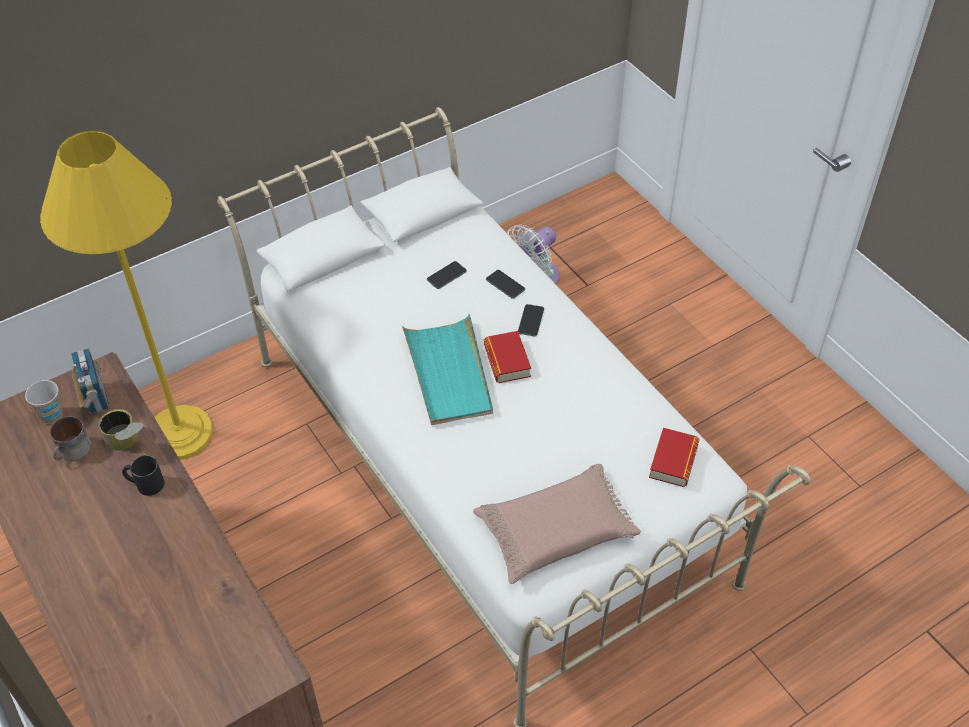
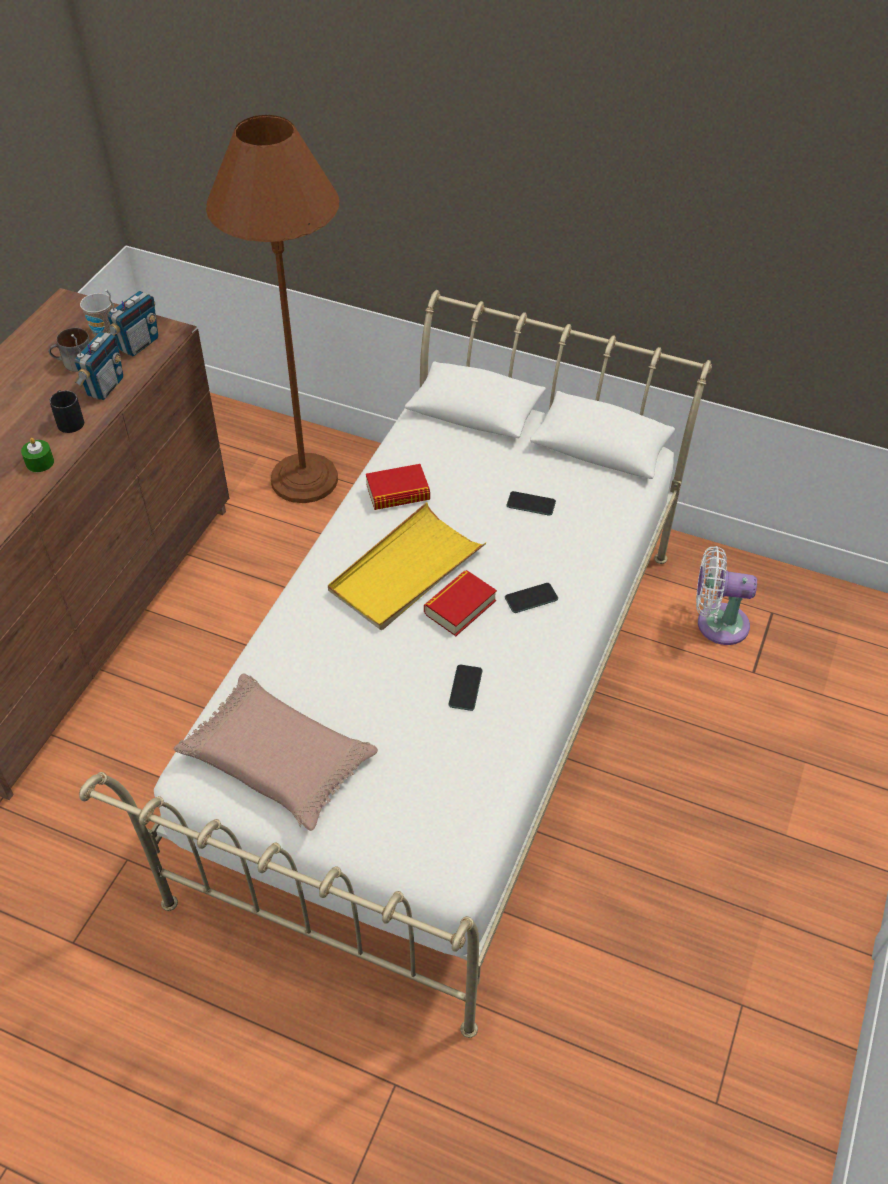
camera: 55 degrees right, 0 degrees up
(127, 443) = (105, 387): can -> radio
(179, 524) = (40, 462): none -> green candle
(180, 433) = (304, 479): yellow floor lamp -> brown floor lamp
(449, 373) = (405, 571): turquoise tray -> yellow tray
(505, 284) = (561, 553): phone -> phone (465, 688)
(673, 461) = (441, 819): book -> book (398, 493)

